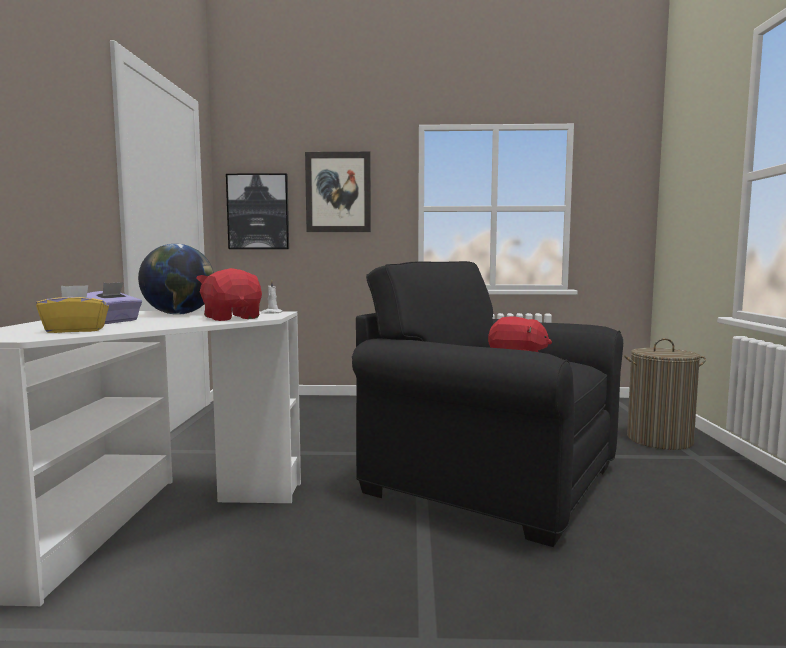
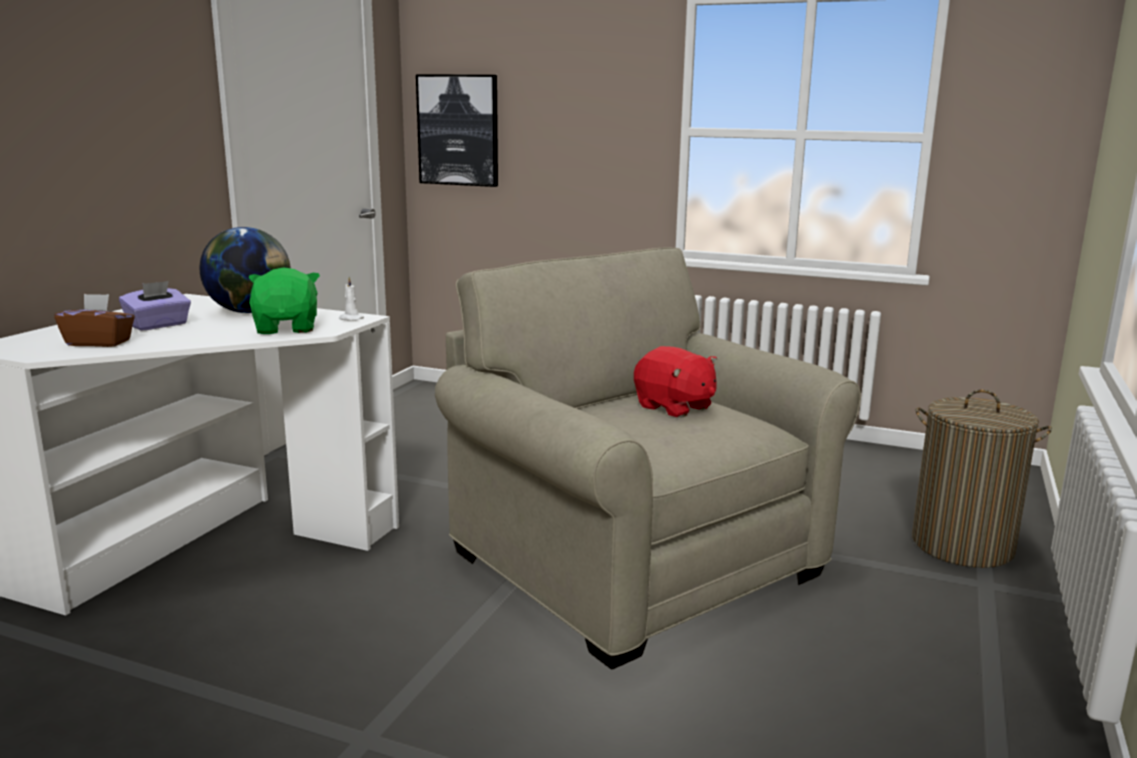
camera: 20 degrees right, 10 degrees up
(76, 330) = (99, 342): yellow tissue box -> brown tissue box
(232, 318) = (287, 328): red plush toy -> green plush toy
(338, 192) = (565, 103): picture -> none
(493, 479) = (636, 564): black armchair -> beige armchair

